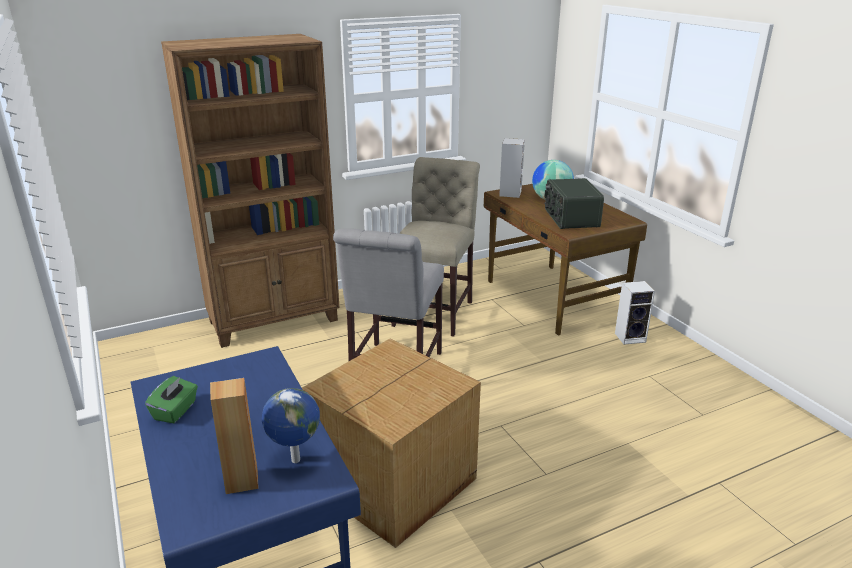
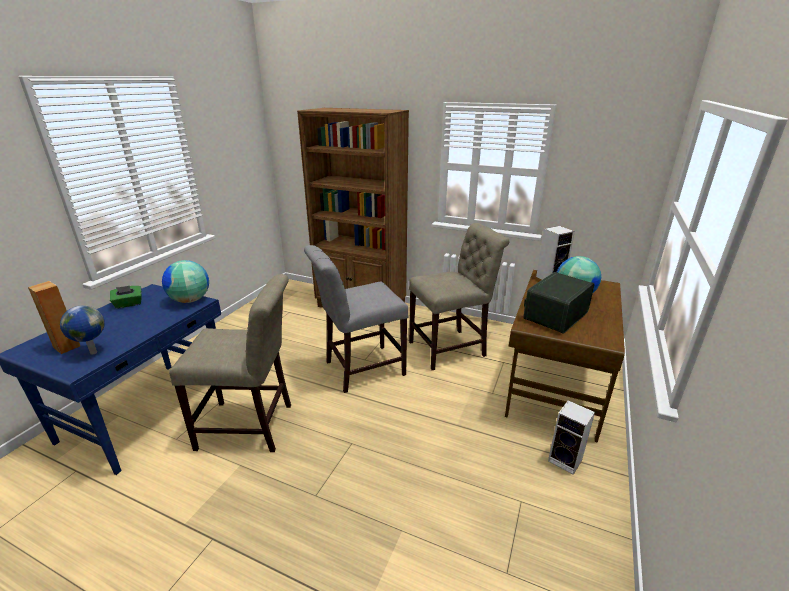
camera: 50 degrees right, 0 degrees up
(248, 363) = (190, 300): none -> globe
(396, 482) = (251, 427): cardboard box -> beige chair

